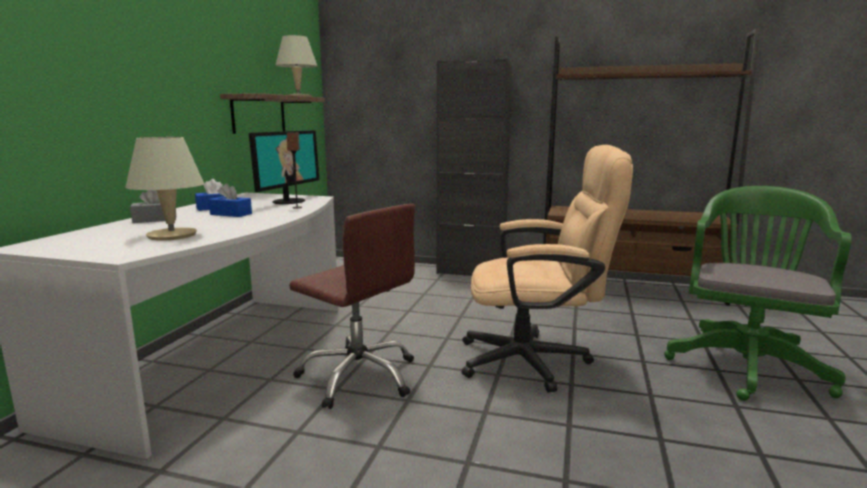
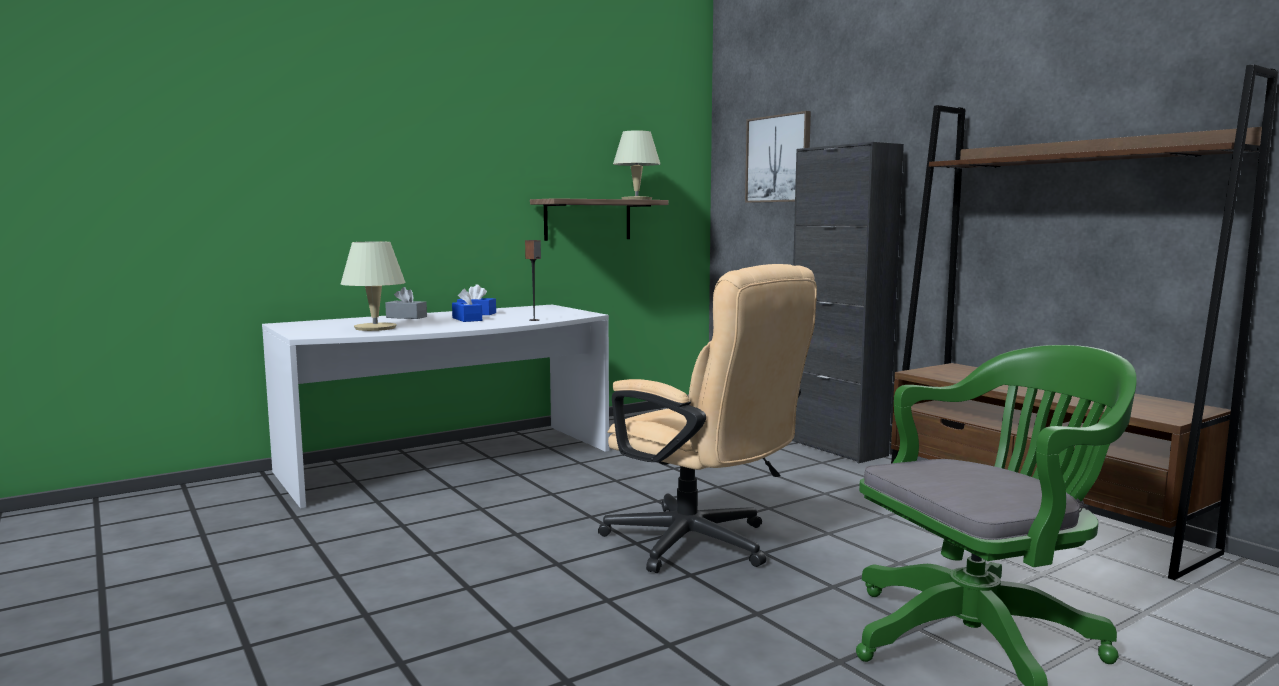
camera: 40 degrees right, 5 degrees down
(288, 201) = (550, 314): monitor -> none
(359, 376) = (515, 505): brown office chair -> none
(395, 68) = (778, 159): none -> picture

